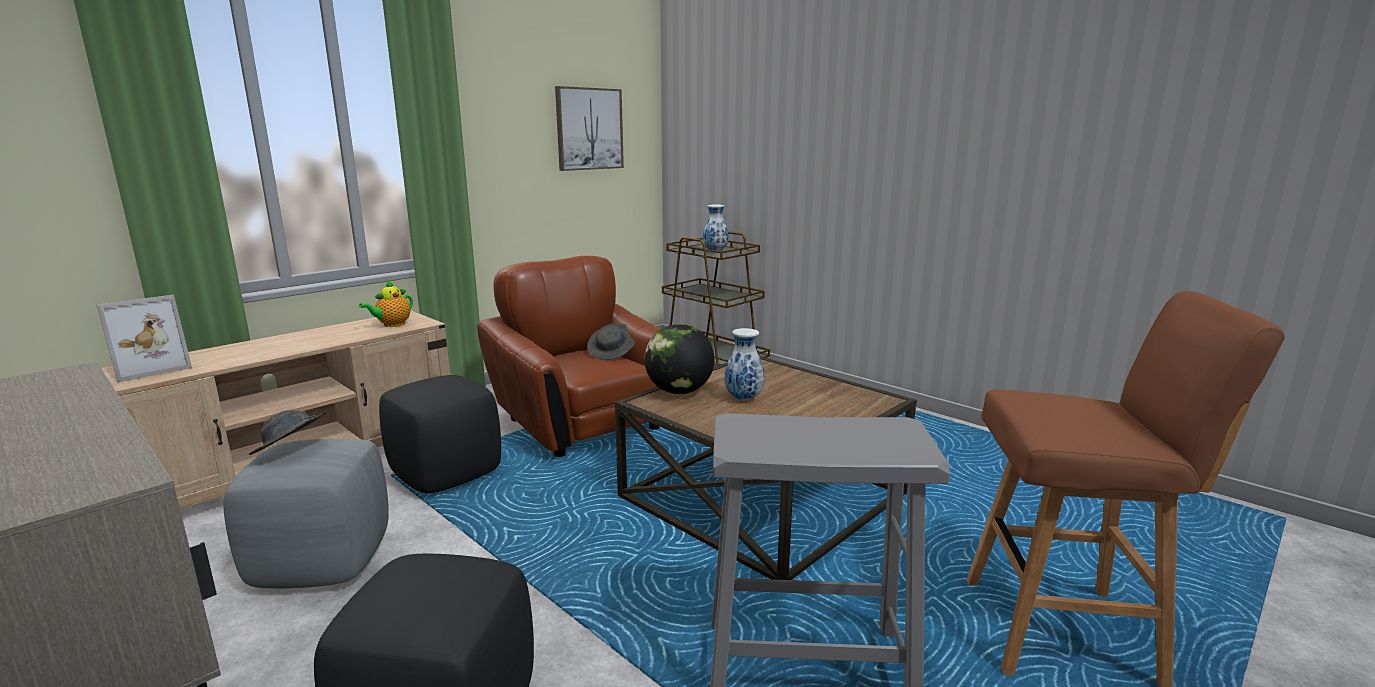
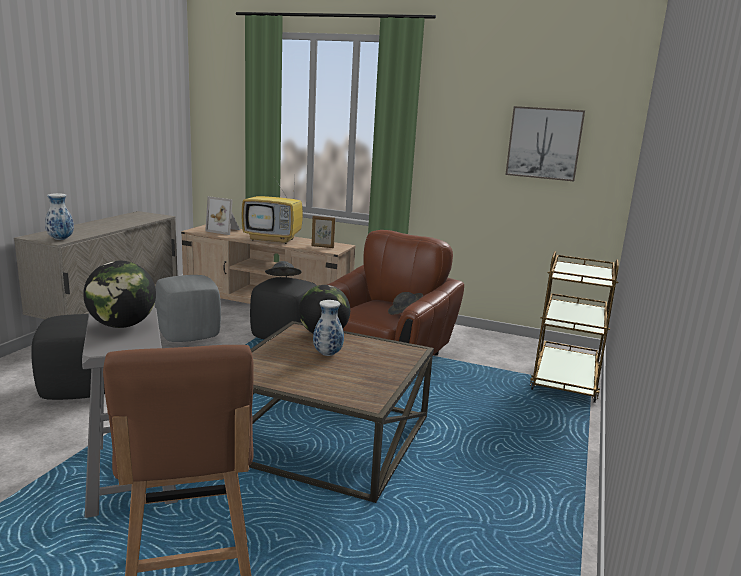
camera: 65 degrees right, 0 degrees up
(291, 450) = (189, 276): grey hat -> grey hat (282, 280)
(294, 344) = (273, 239): none -> television
(392, 325) = (322, 247): teapot -> picture frame
(716, 251) = (580, 273): vase -> vase (60, 239)
(806, 437) = (122, 325): none -> globe

